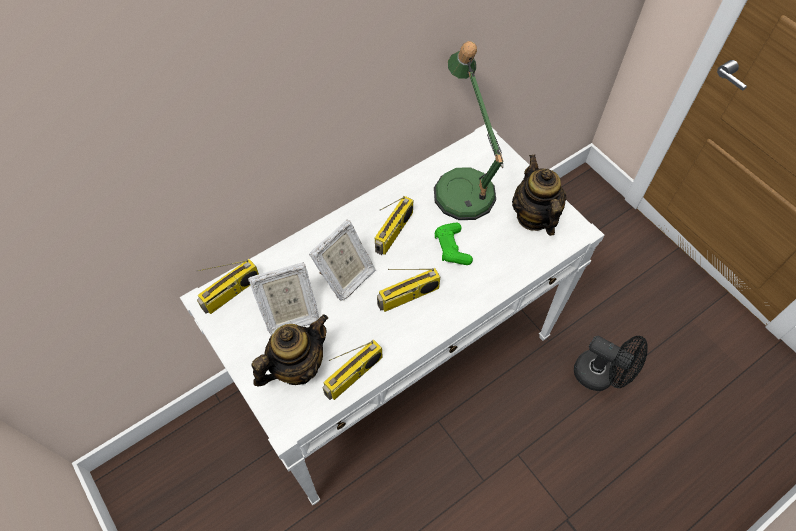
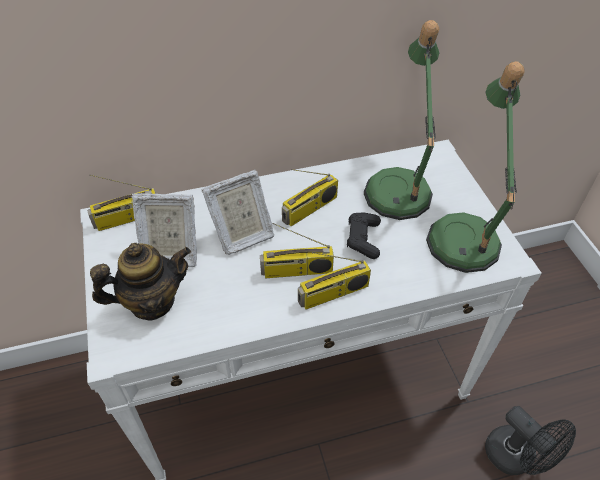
camera: 20 degrees right, 10 degrees down
(353, 376) = (203, 329): radio -> radio (333, 294)
(452, 248) = (363, 239): green game controller -> black game controller
(534, 216) = (465, 233): teapot -> table lamp

